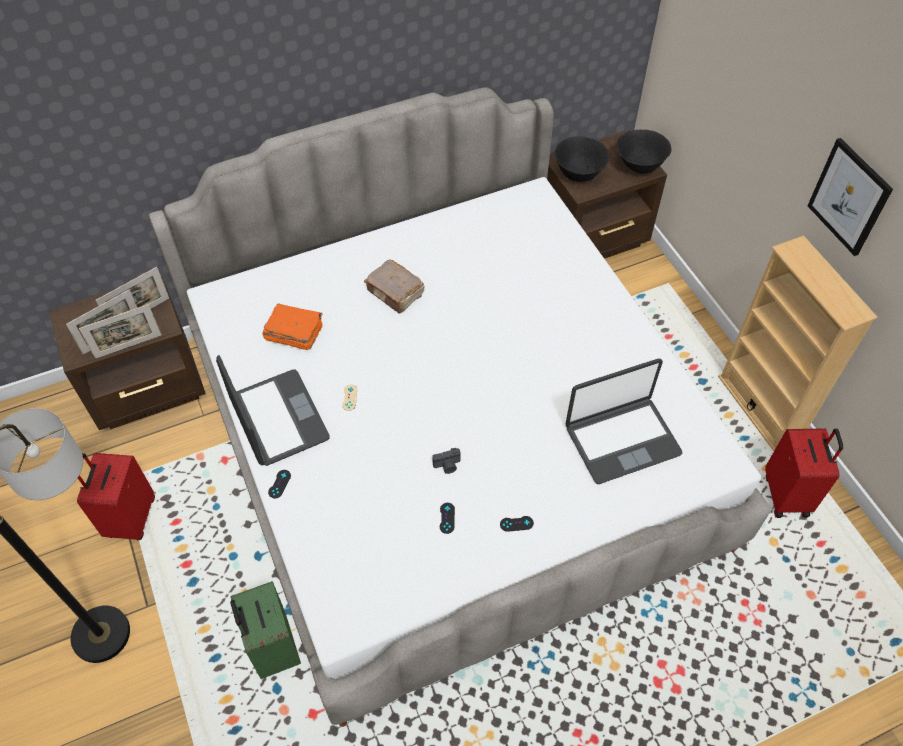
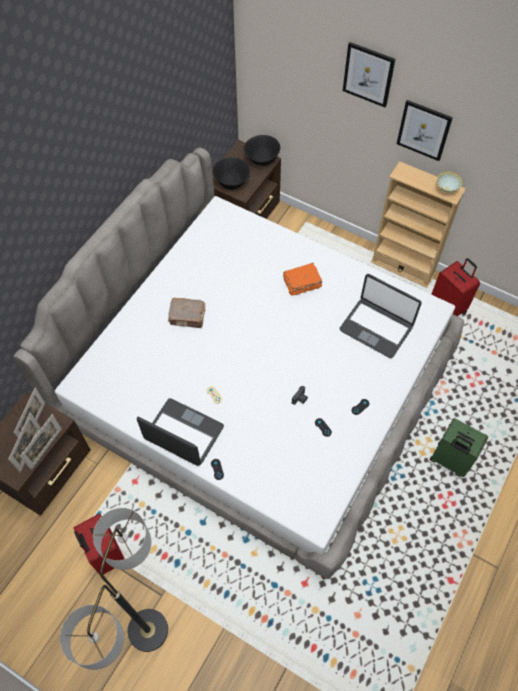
camera: 35 degrees left, 5 degrees up
(273, 648) = (254, 566): green suitcase -> green suitcase (449, 461)
(293, 333) = (147, 377): orange book -> orange book (301, 283)
(621, 439) = (376, 328): laptop -> laptop turned 90 degrees clockwise
(802, 79) = (368, 74): none -> picture
(843, 304) = (446, 190): none -> bowl

